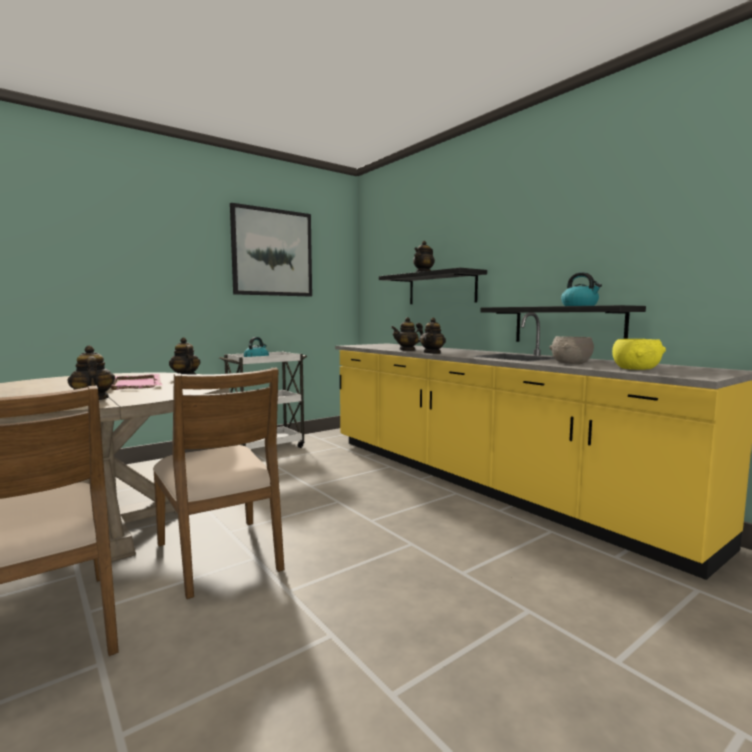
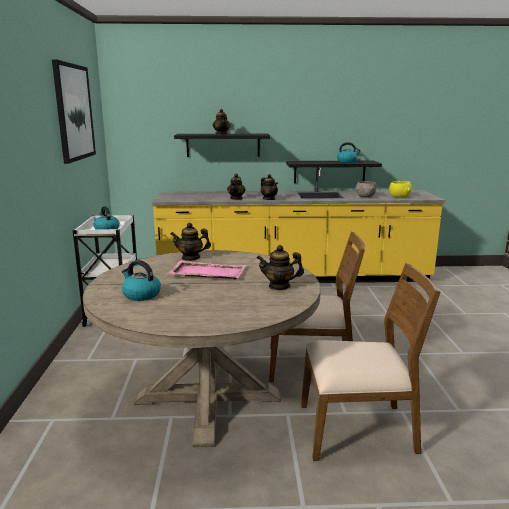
camera: 55 degrees left, 10 degrees up
(54, 382) = (141, 295): none -> kettle

